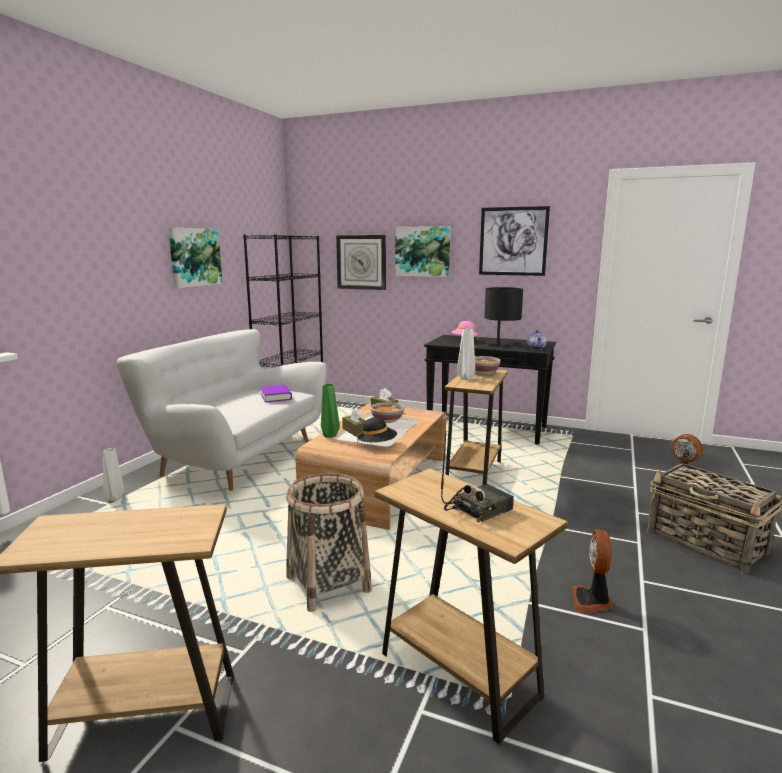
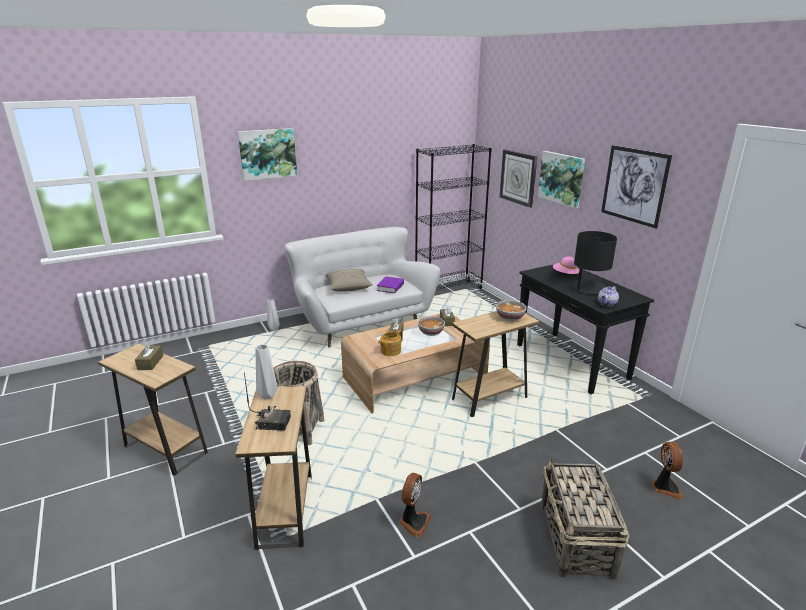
camera: 40 degrees right, 10 degrees up
(126, 527) = (150, 362): none -> brown tissue box
(194, 257) = (366, 169): picture -> picture (267, 153)
(221, 407) = (348, 287): none -> beige pillow
(329, 436) = (375, 333): green vase -> none
(377, 444) = (390, 351): black hat -> teapot
(465, 379) = (483, 319): grey vase -> grey vase (266, 396)
(592, 601) = (413, 522): fan -> fan turned 150 degrees clockwise

